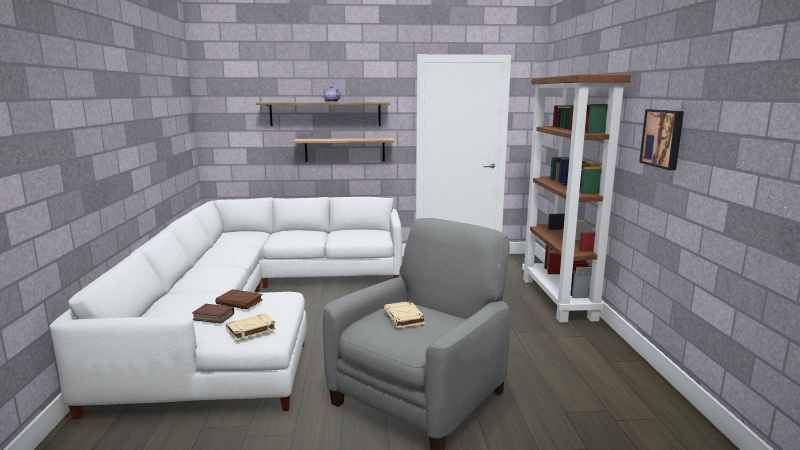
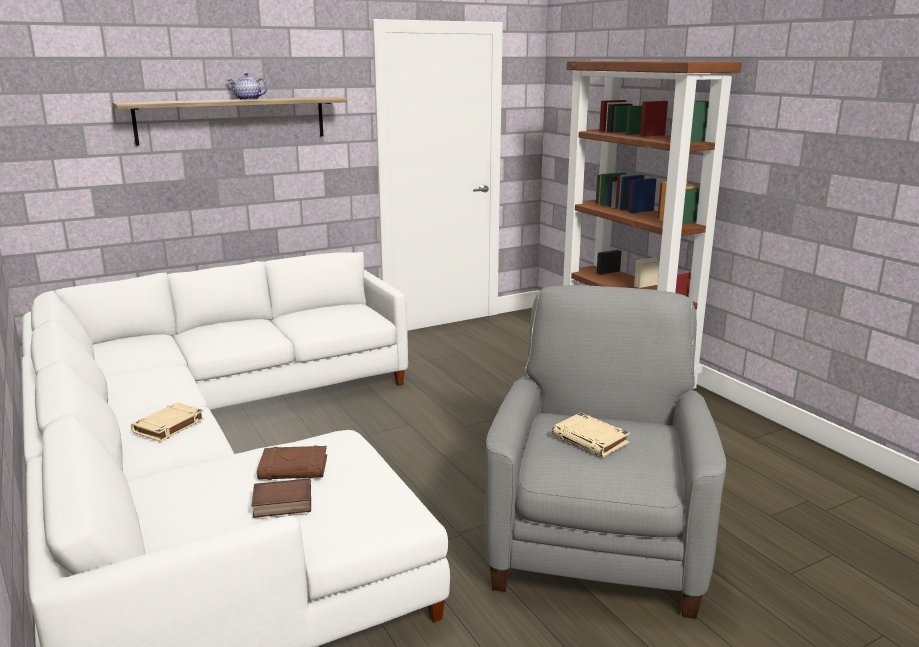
camera: 25 degrees left, 5 degrees up
(250, 329) = (367, 510): beige book -> beige book (168, 426)
(345, 150) = (268, 179): shelf -> none
(663, 138) = (809, 148): picture -> none

